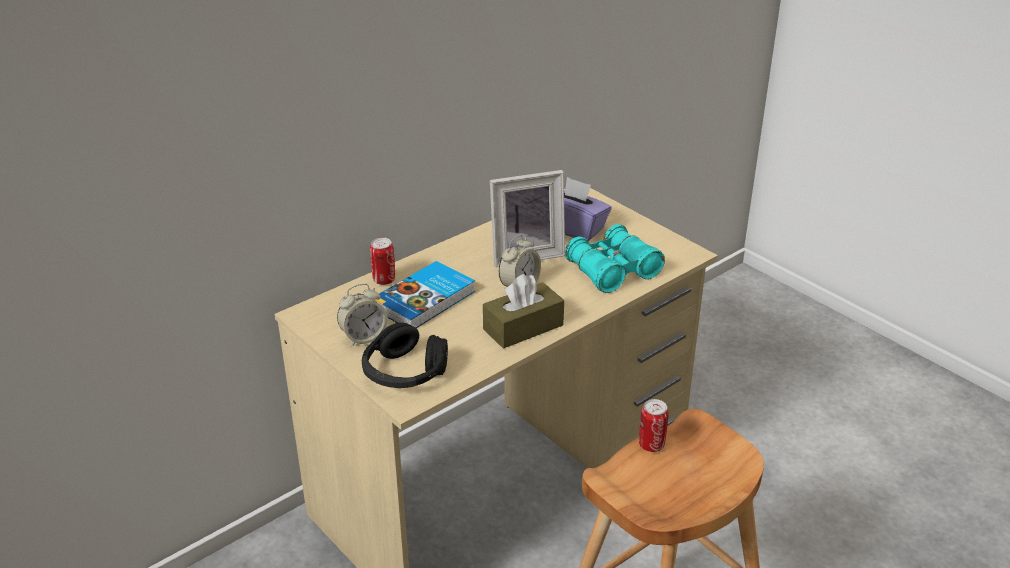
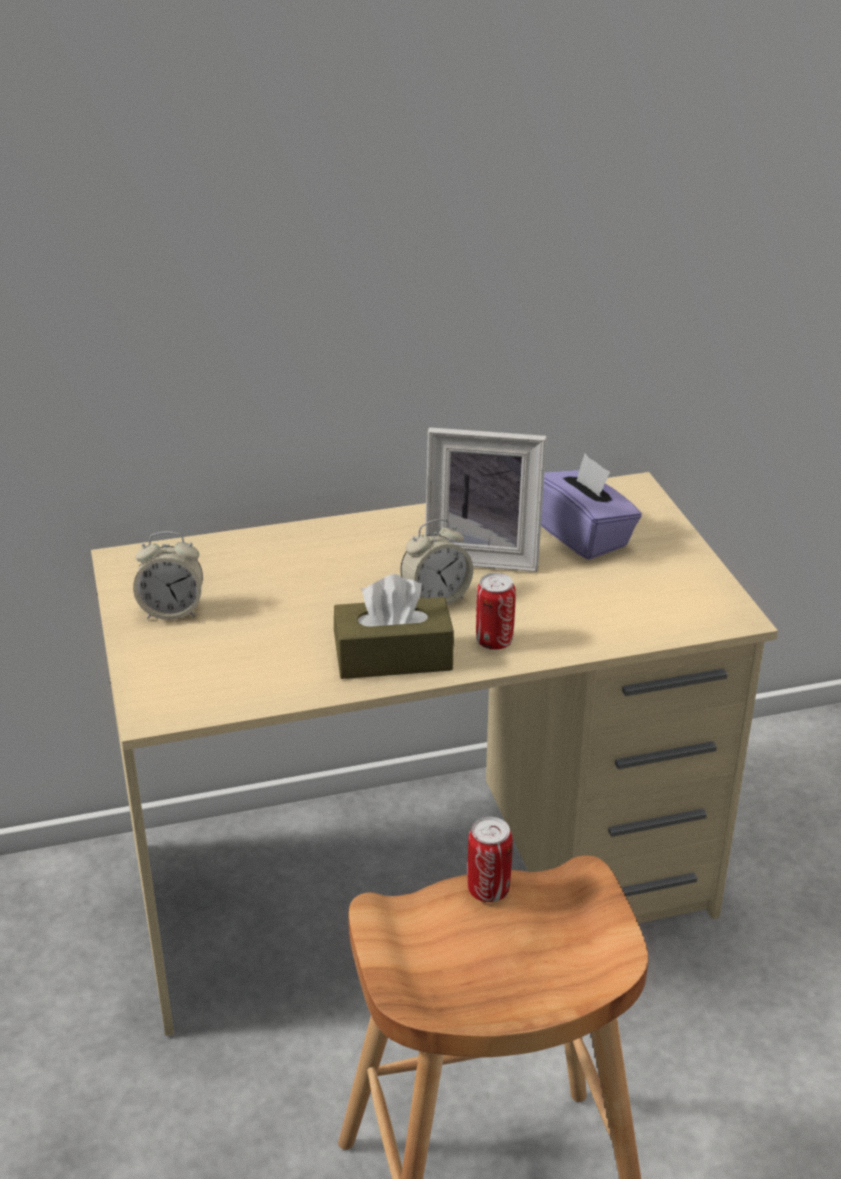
camera: 25 degrees right, 0 degrees up
(384, 280) = (261, 542): can -> can (494, 641)
(404, 372) = (183, 673): black headphones -> none
(426, 300) = (293, 583): book -> none
(613, 271) = (591, 611): turquoise binoculars -> none

